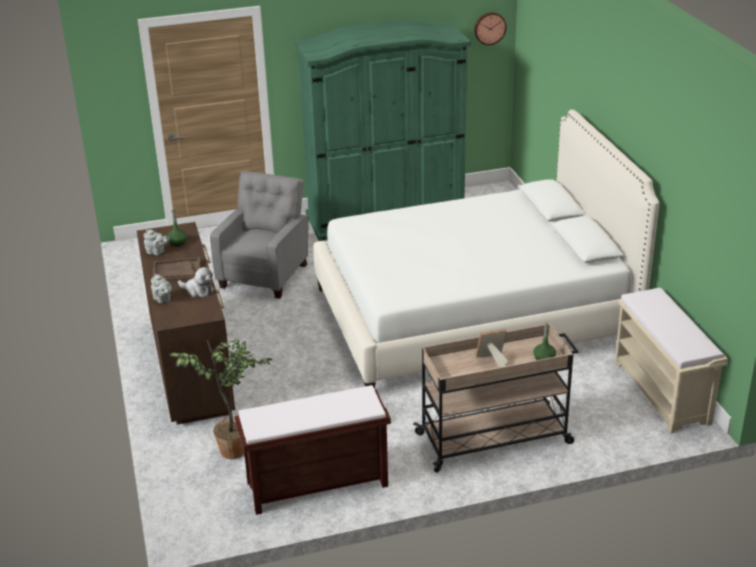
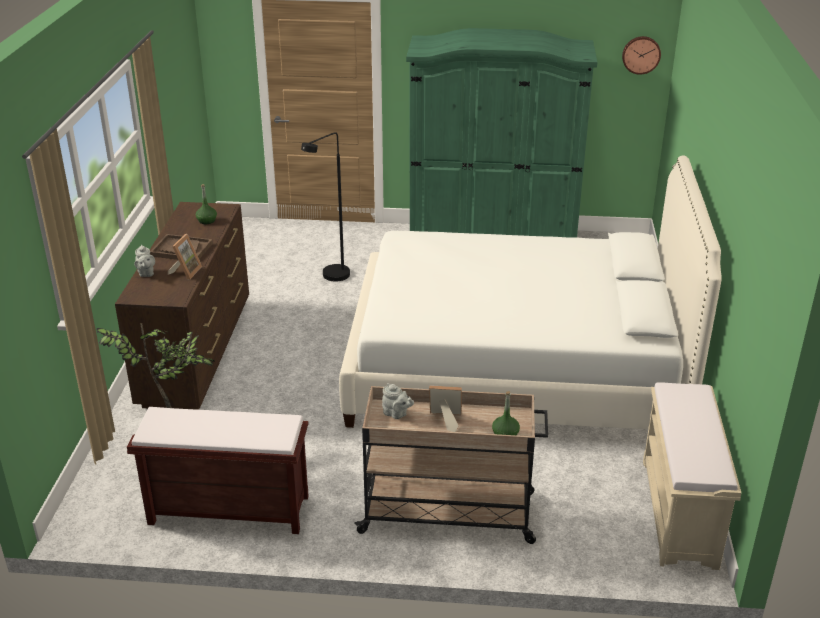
camera: 20 degrees right, 0 degrees up
(157, 252) = (180, 226): grey teapot -> grey teapot (396, 414)
(198, 290) = (186, 272): plush toy -> picture frame
(265, 275) = (331, 278): grey armchair -> black floor lamp

